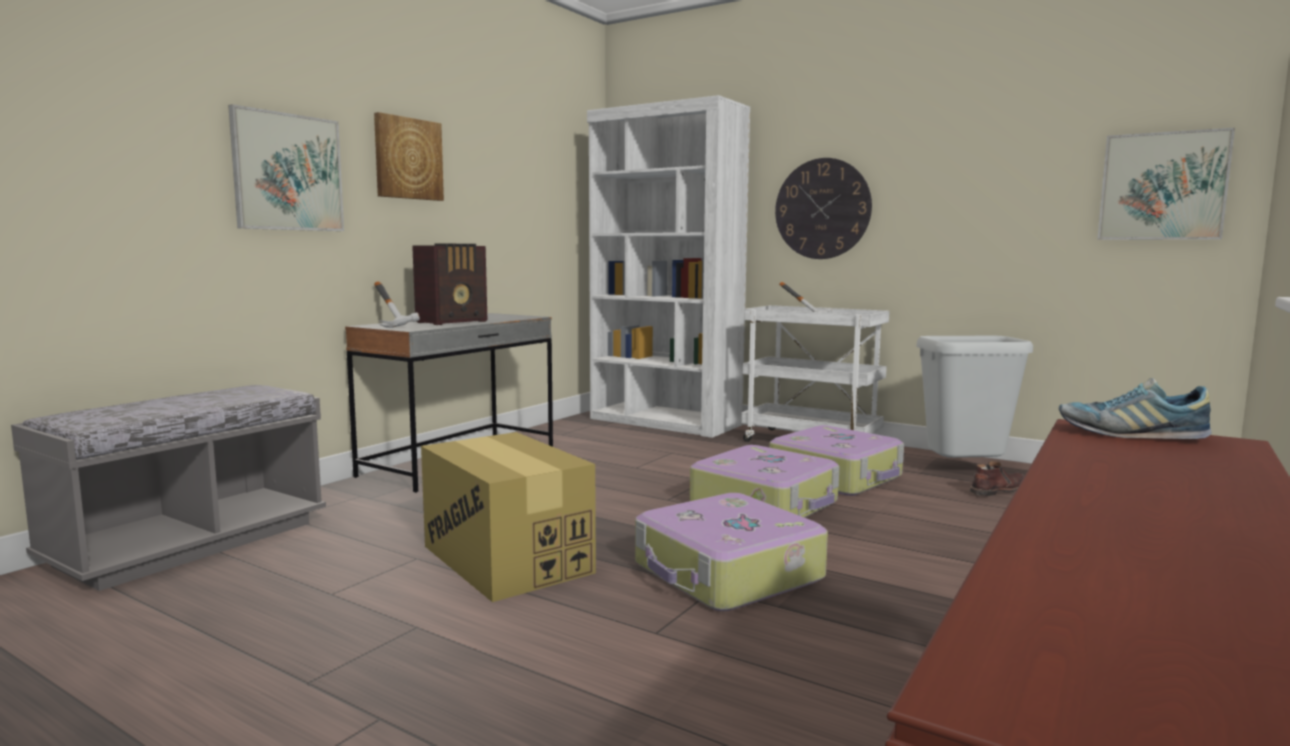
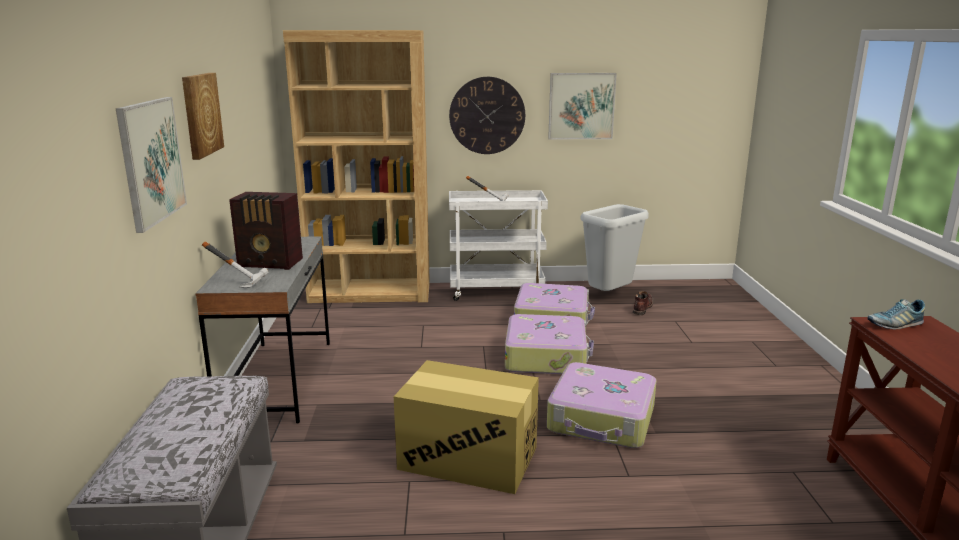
camera: 35 degrees left, 10 degrees up
(453, 322) = (271, 263): radio -> radio turned 90 degrees clockwise
(664, 422) = (370, 293): white bookcase -> brown bookcase
(1162, 186) = (703, 106): picture -> picture (581, 106)

